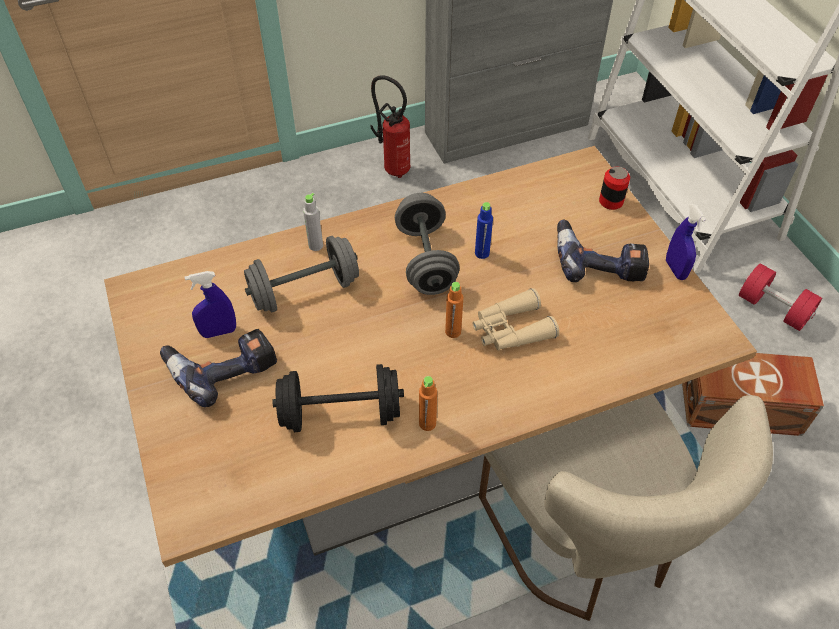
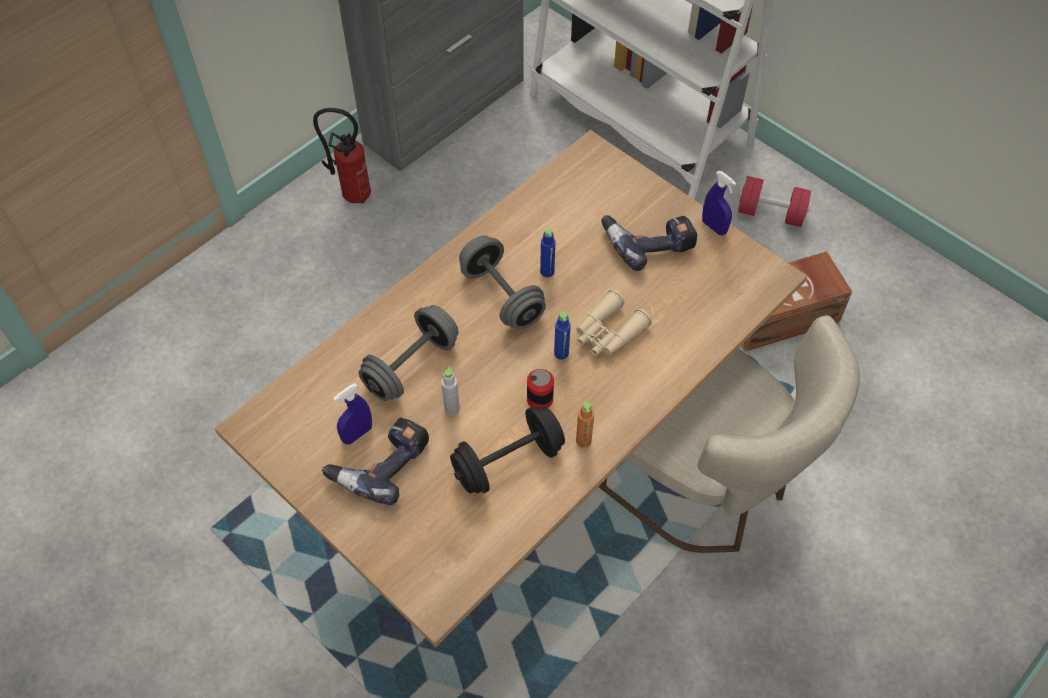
camera: 25 degrees left, 5 degrees up
(316, 245) = (395, 319): grey bottle -> grey bottle (452, 409)
(453, 331) = (561, 353): orange bottle -> blue bottle
(611, 201) = (631, 181): can -> can (540, 399)

